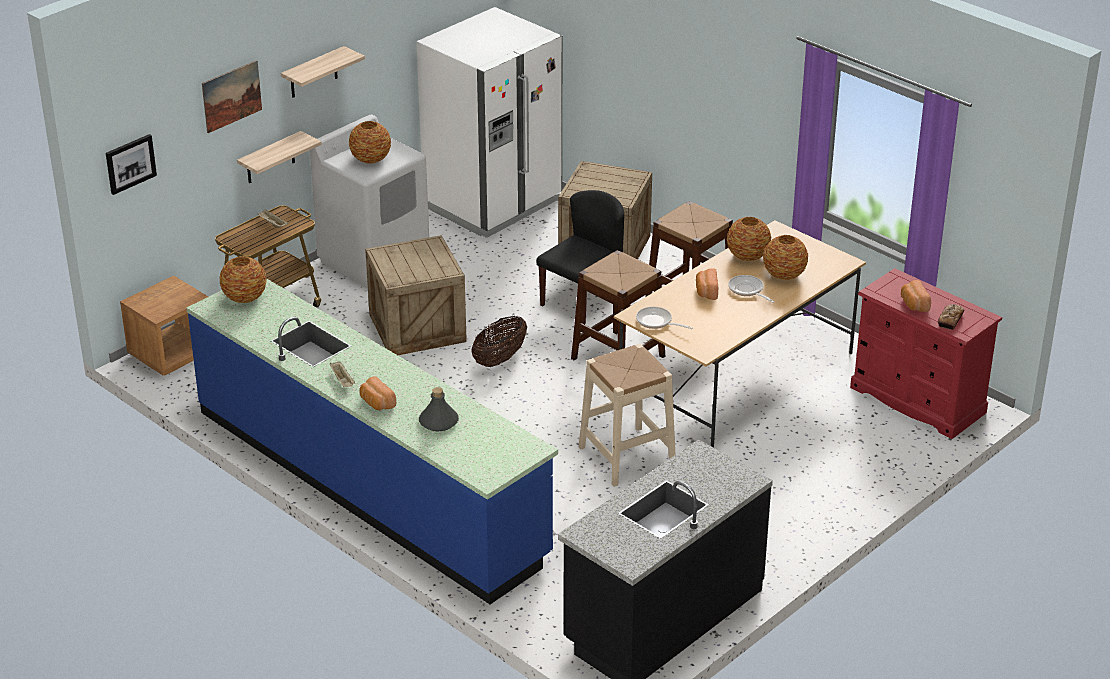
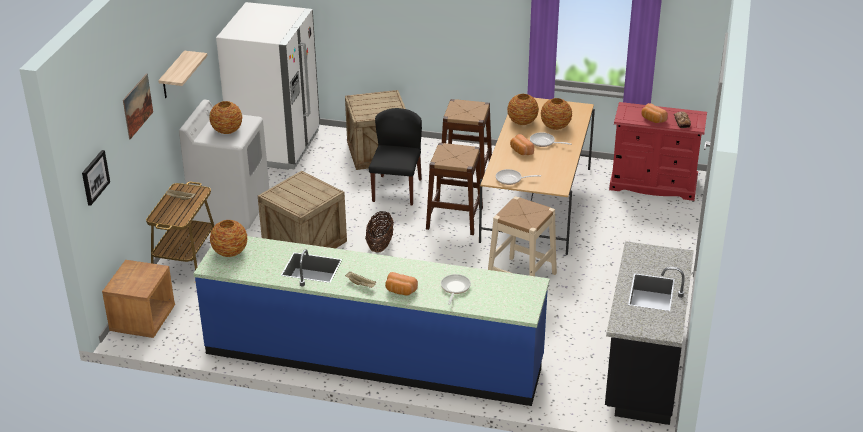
camera: 30 degrees left, 0 degrees up
(270, 158) = (159, 149): shelf -> none
(438, 422) = (454, 288): grey bottle -> frying pan

